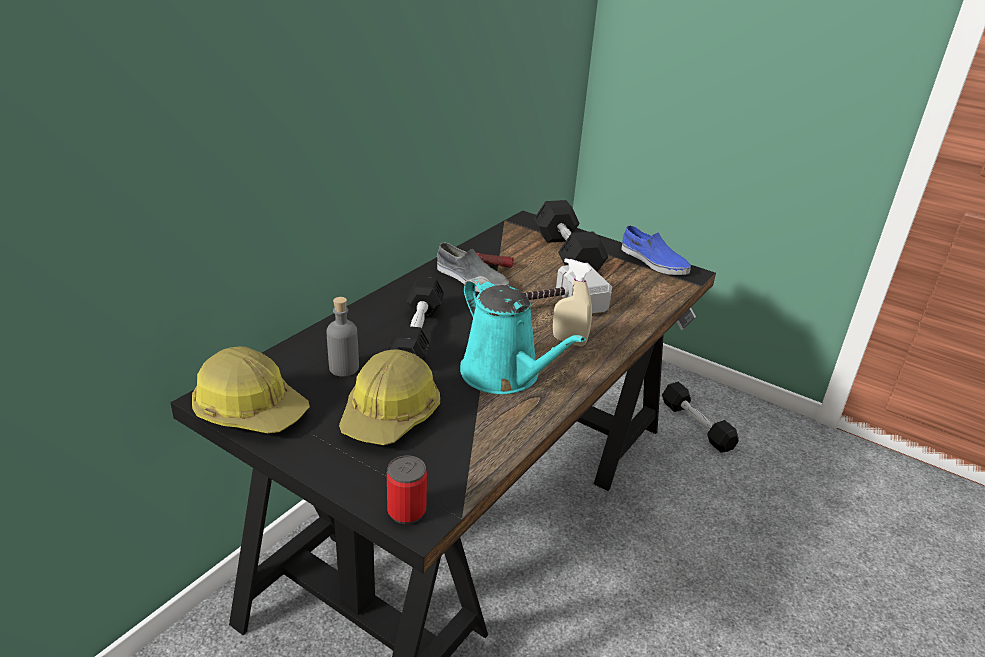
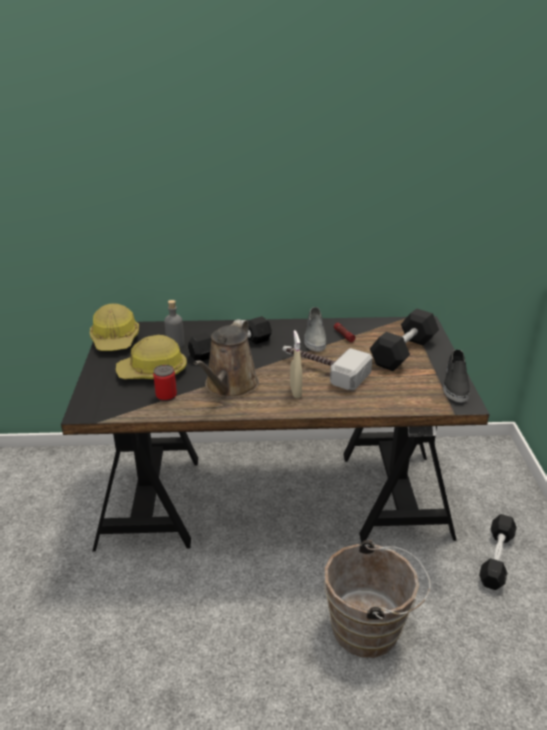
camera: 55 degrees right, 0 degrees up
(406, 511) = (86, 407): can -> can (166, 396)
(504, 375) = (229, 386): turquoise watering can -> brown watering can
(653, 261) = (455, 384): blue shoe -> black shoe
(721, 553) = (371, 629): none -> brown bucket

